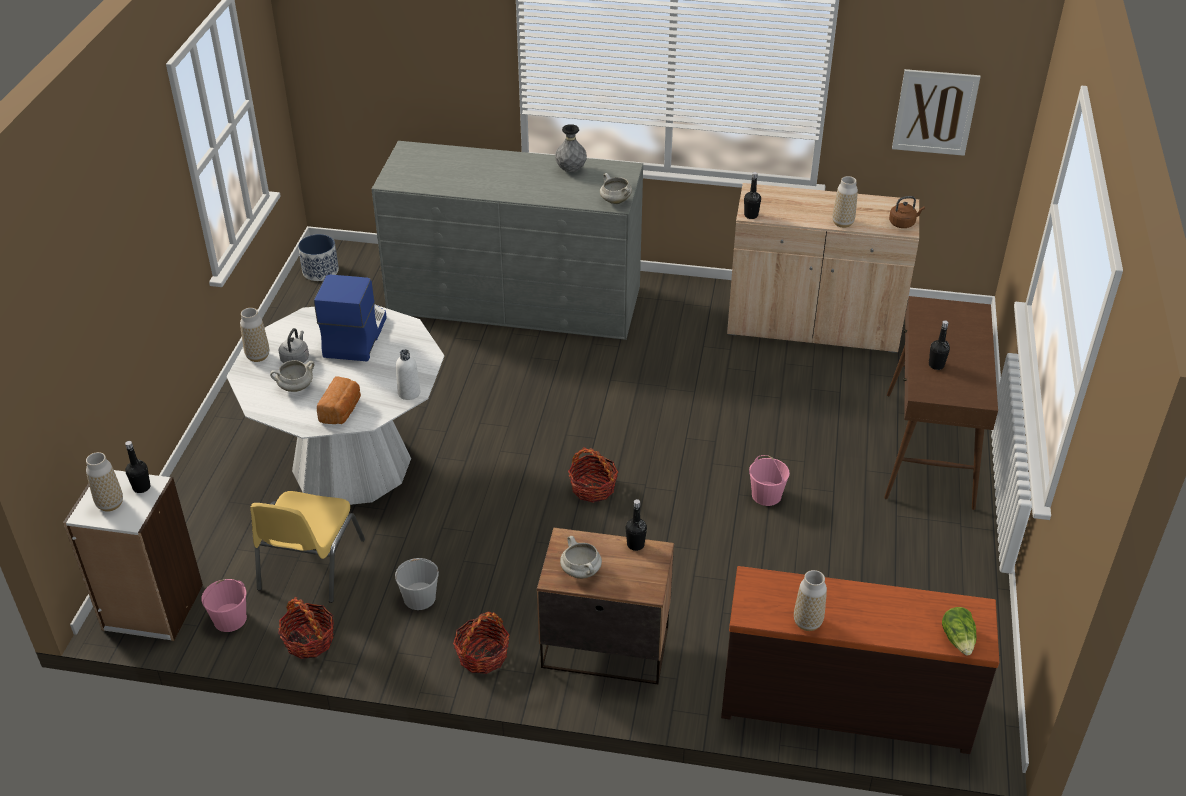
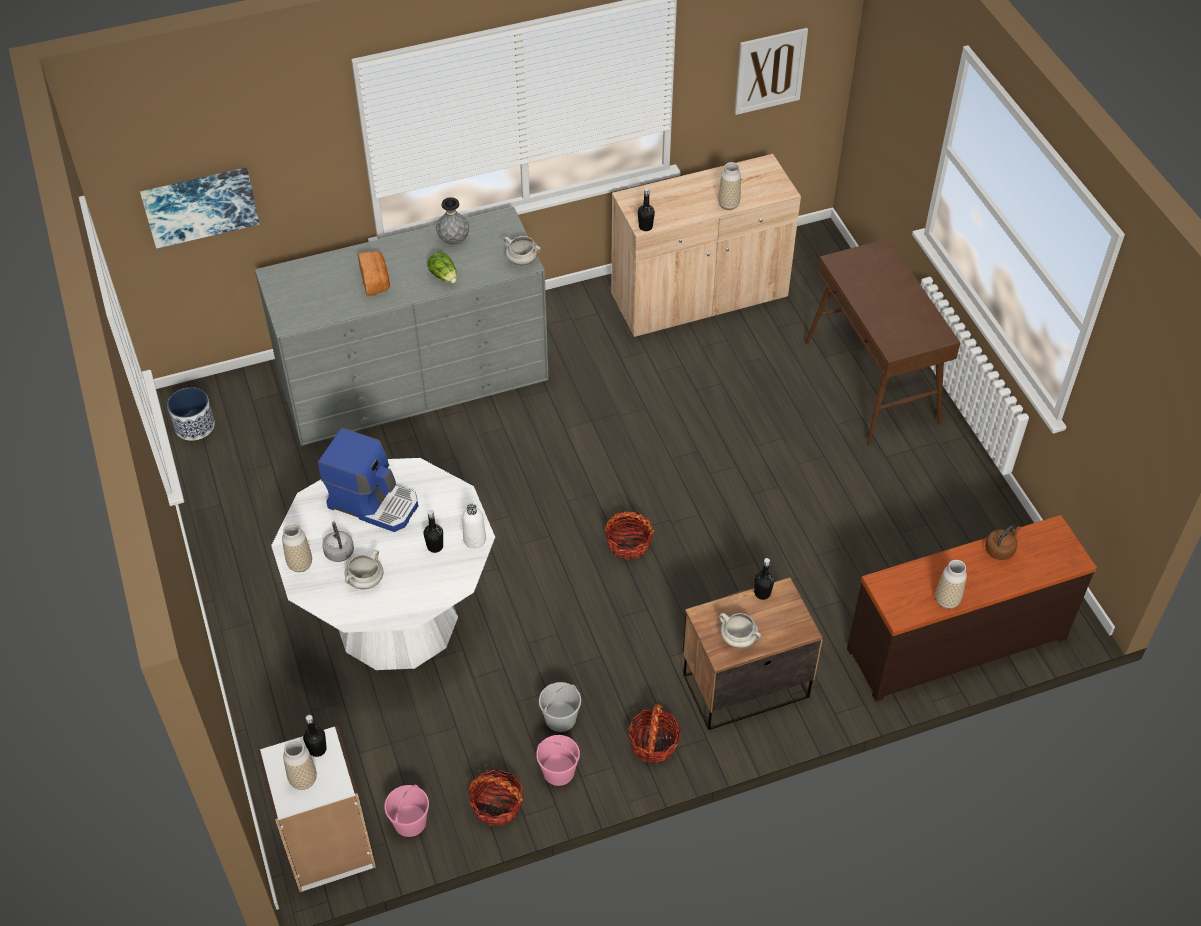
camera: 30 degrees left, 10 degrees up
(309, 565) = (439, 736): yellow chair -> none
(341, 411) = (429, 585): bread -> bread (375, 281)
(354, 336) = (374, 502): coffee machine -> coffee machine turned 135 degrees clockwise
(368, 67) = (200, 205): none -> picture
(767, 495) = (775, 484): pink bucket -> pink bucket (559, 771)
(903, 223) = (778, 185): brown kettle -> brown kettle (1000, 549)
(936, 365) = (887, 318): black bottle -> black bottle (435, 546)
(958, 640) = (1059, 562): lettuce -> lettuce (444, 276)

